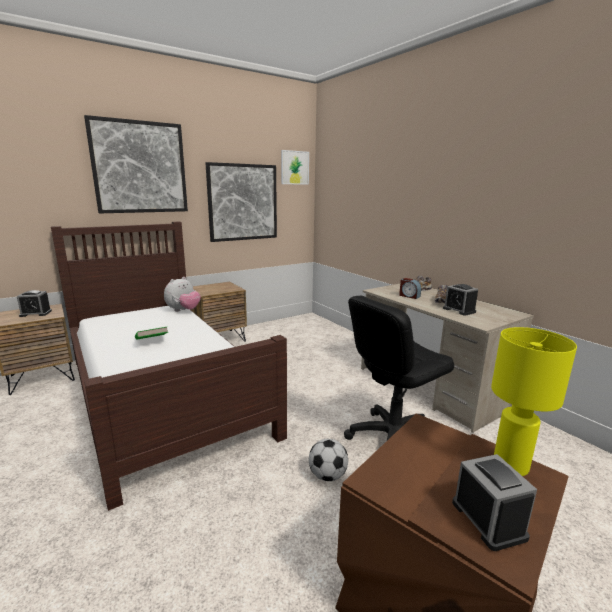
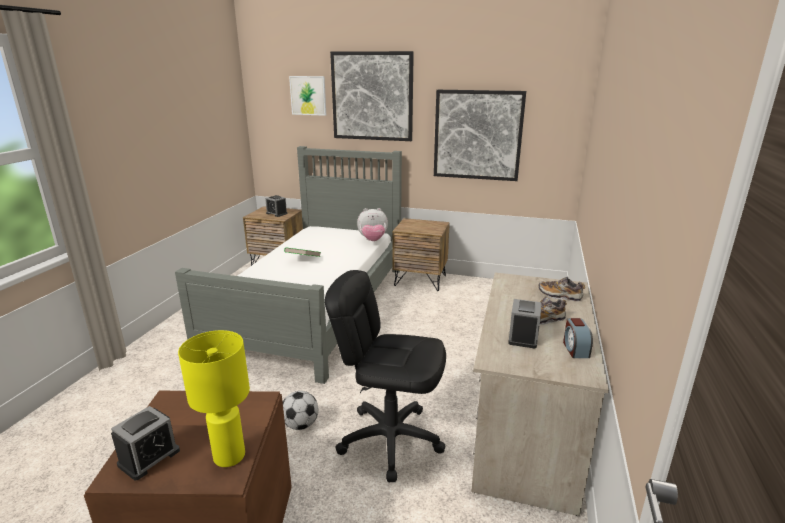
camera: 50 degrees right, 5 degrees up
(163, 393) = (315, 306): brown bed -> grey bed
(294, 167) = (558, 93): picture -> picture (308, 95)
(409, 296) = (522, 298): alarm clock -> alarm clock (575, 349)

